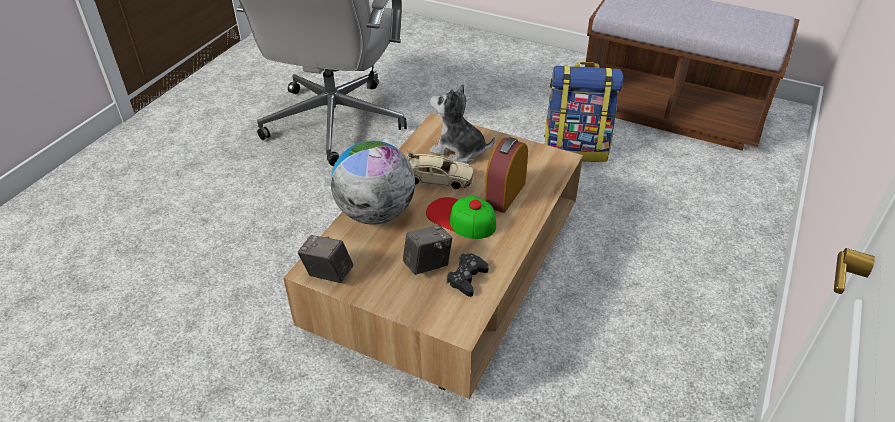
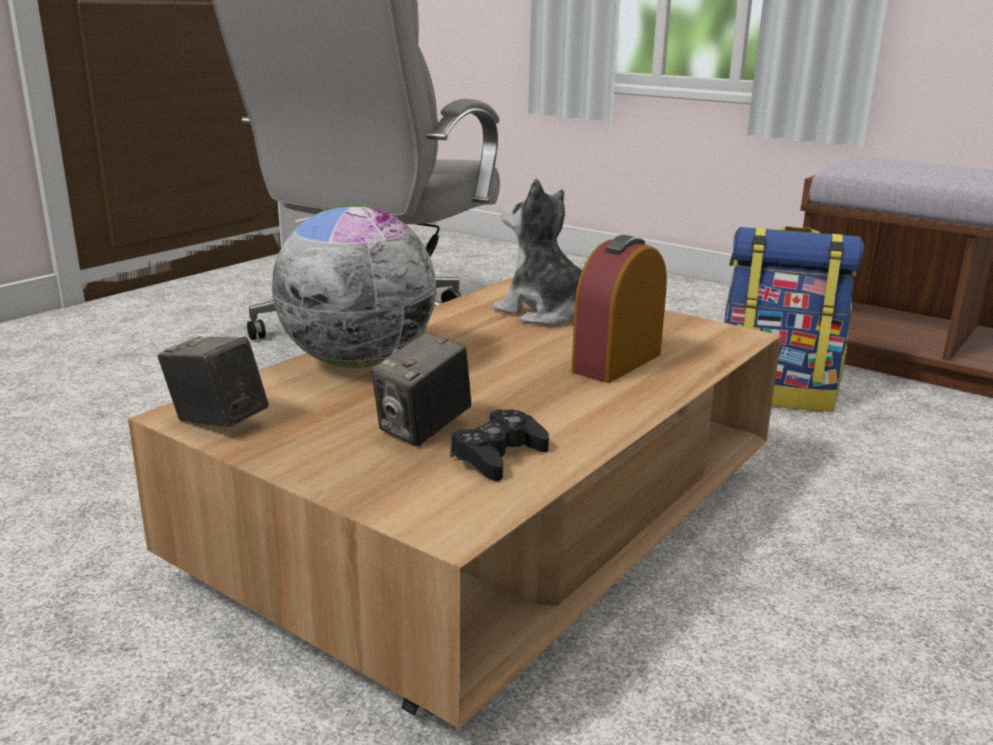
camera: 10 degrees right, 20 degrees down
(427, 264) = (423, 429): camera -> camera turned 150 degrees clockwise
(437, 178) = (494, 336): beige toy car -> none
(461, 218) = (518, 381): cap -> none

